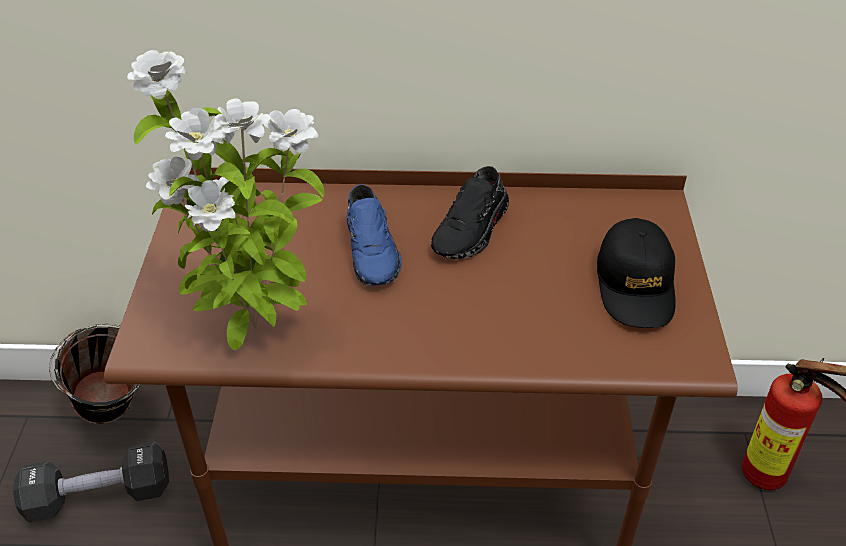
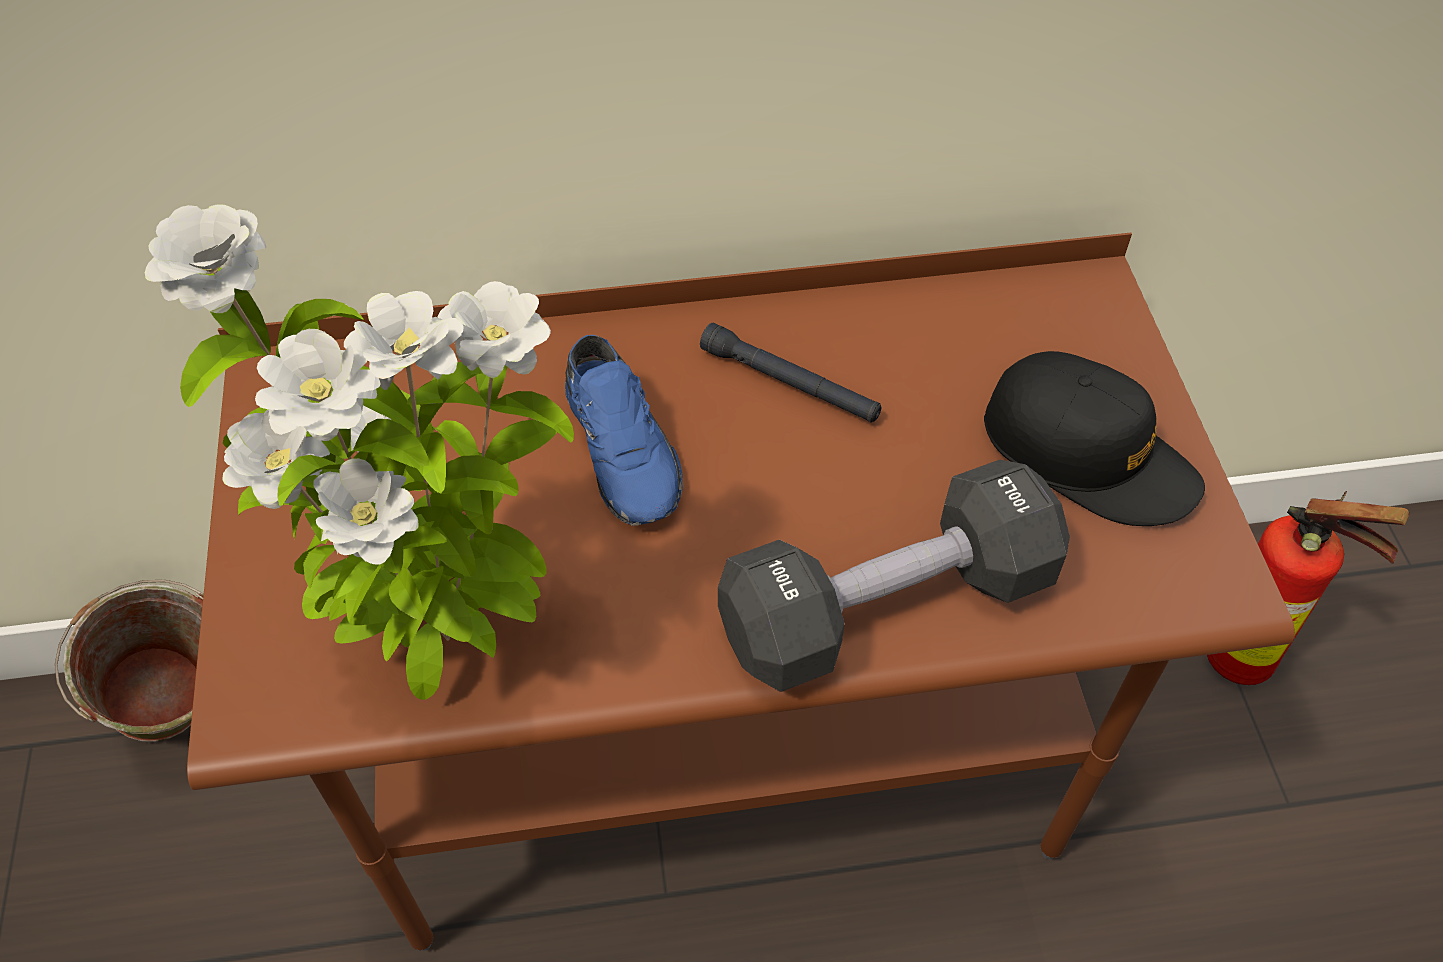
camera: 10 degrees left, 10 degrees up
(99, 495) = (188, 869): black dumbbell -> black dumbbell (887, 605)
(116, 416) = (186, 721): black bucket -> green bucket
(473, 230) = (789, 383): black shoe -> black flashlight
(636, 285) = (1088, 454): black cap -> black cap turned 45 degrees counterclockwise

